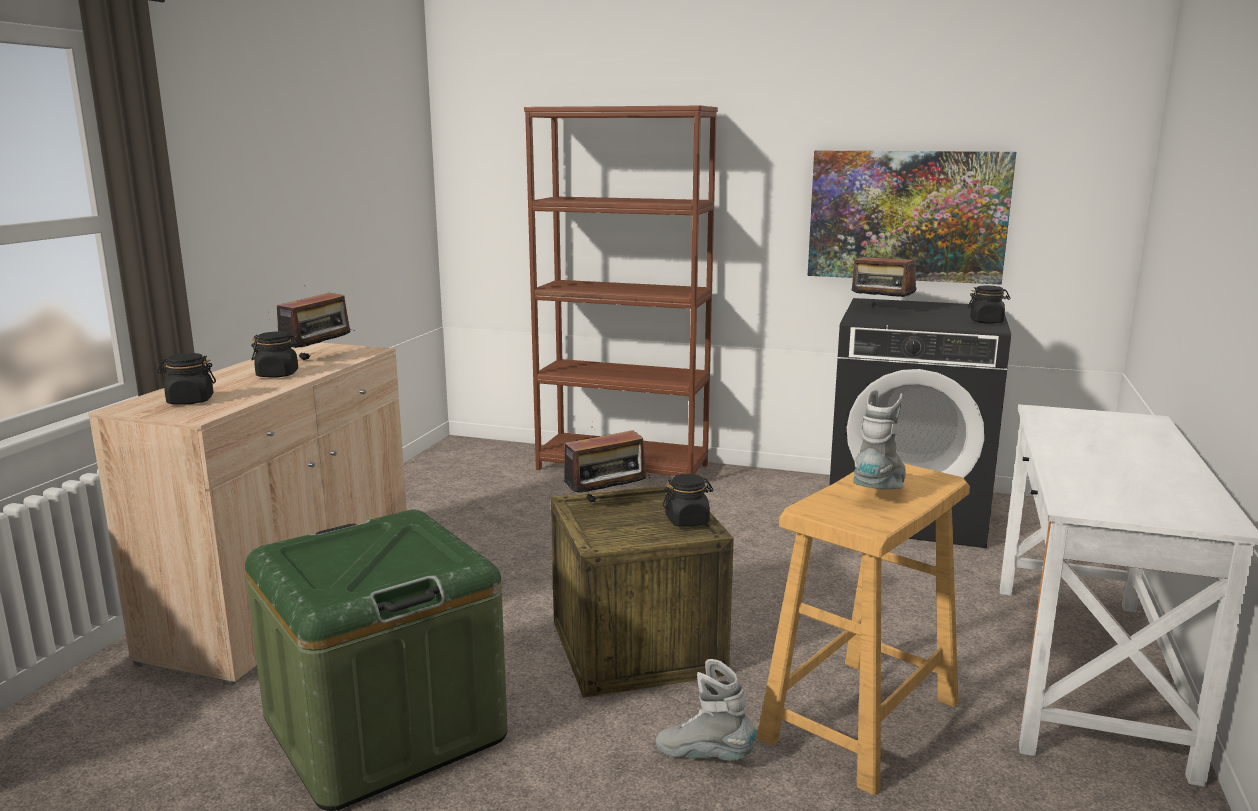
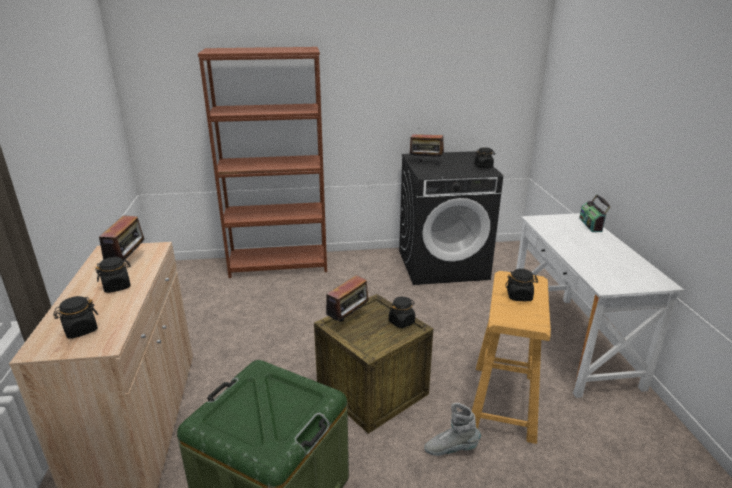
camera: 25 degrees left, 10 degrees up
(880, 491) = (519, 296): grey boot -> black jar
(907, 216) = (427, 106): picture -> none
(1159, 431) = (591, 225): none -> radio

